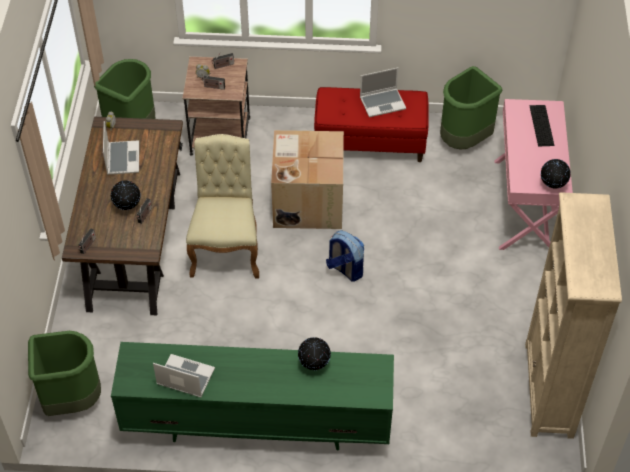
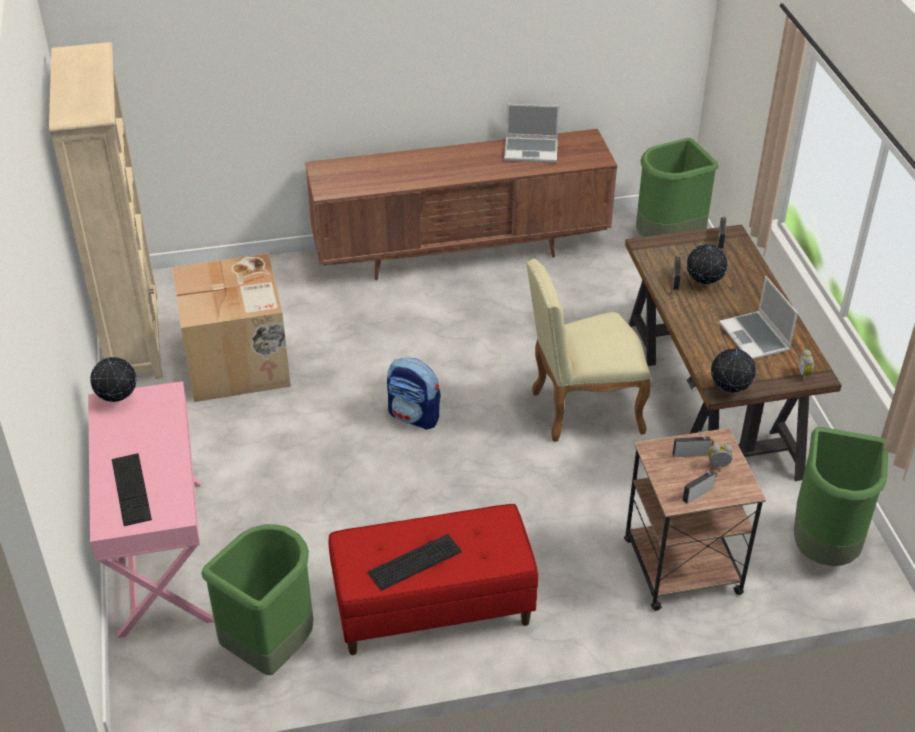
camera: 165 degrees right, 10 degrees down
(226, 250) = (583, 409): beige chair -> beige chair turned 90 degrees clockwise
(256, 427) = (461, 253): green cabinet -> brown cabinet
(307, 201) = (500, 494): cardboard box -> cardboard box (238, 363)
(314, 365) = (399, 179): globe -> globe (729, 391)
(383, 103) = (415, 562): laptop -> keyboard

